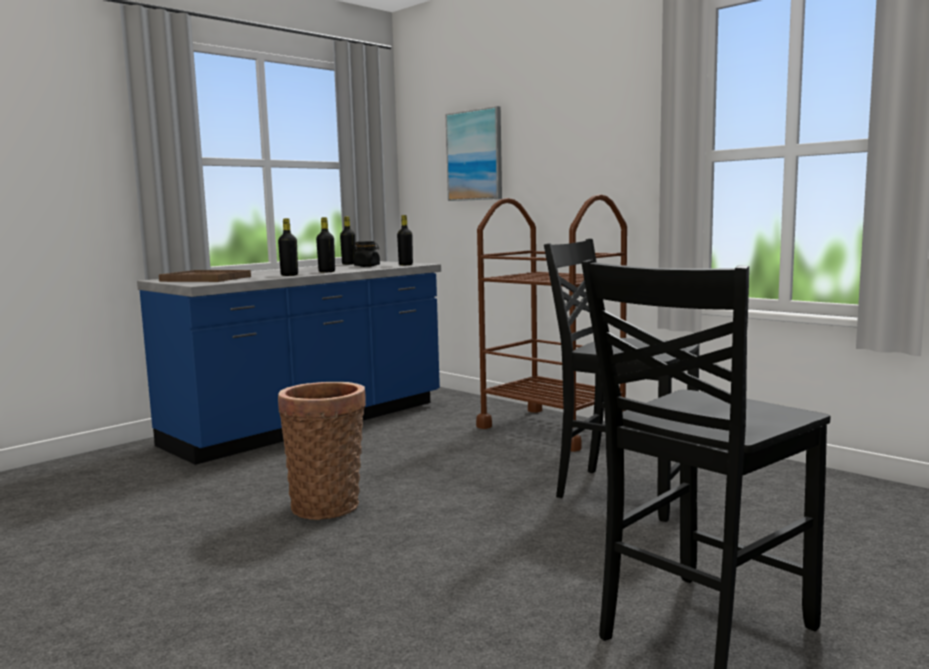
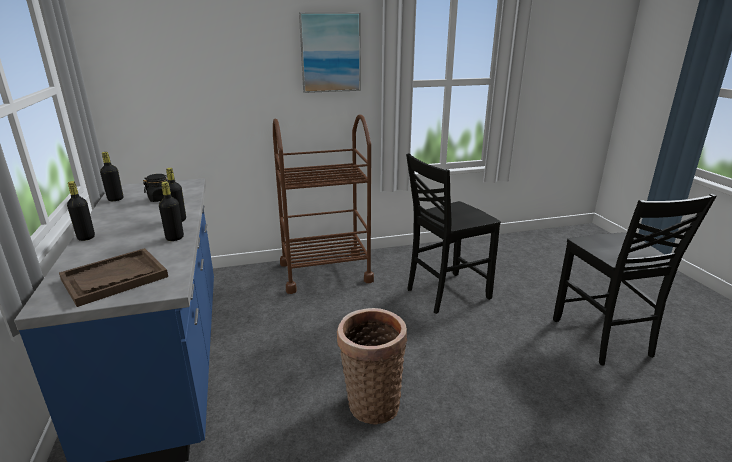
camera: 60 degrees left, 15 degrees up
(405, 265) = (186, 187): black bottle -> black bottle (86, 237)
(475, 155) = (191, 75): picture -> picture (330, 52)

